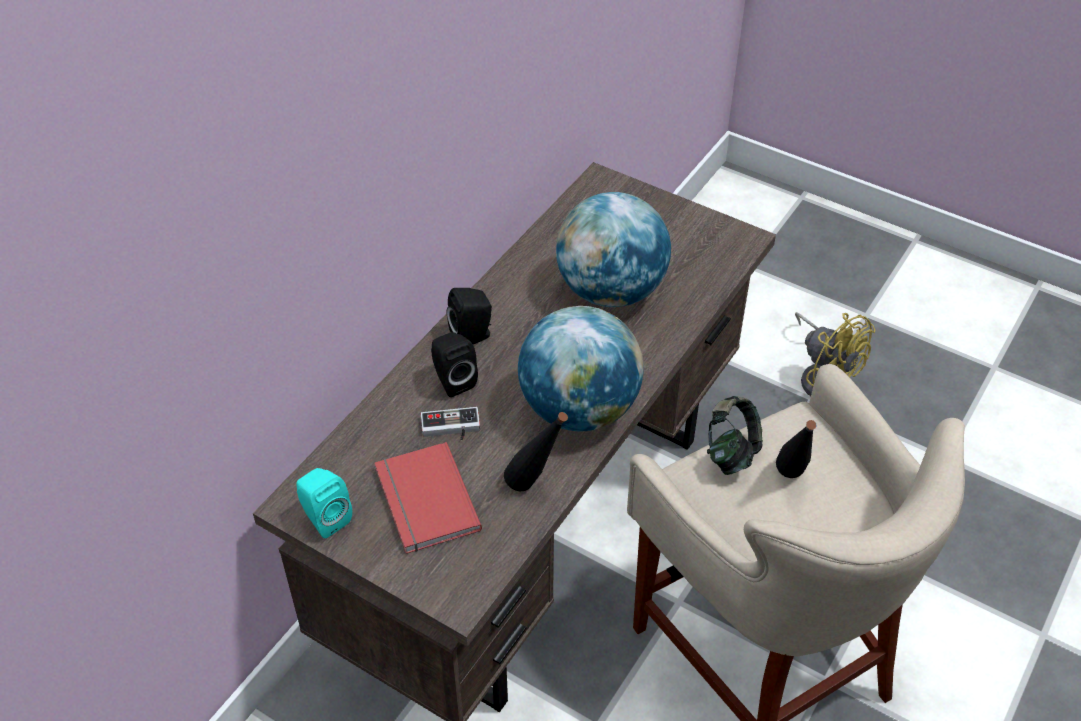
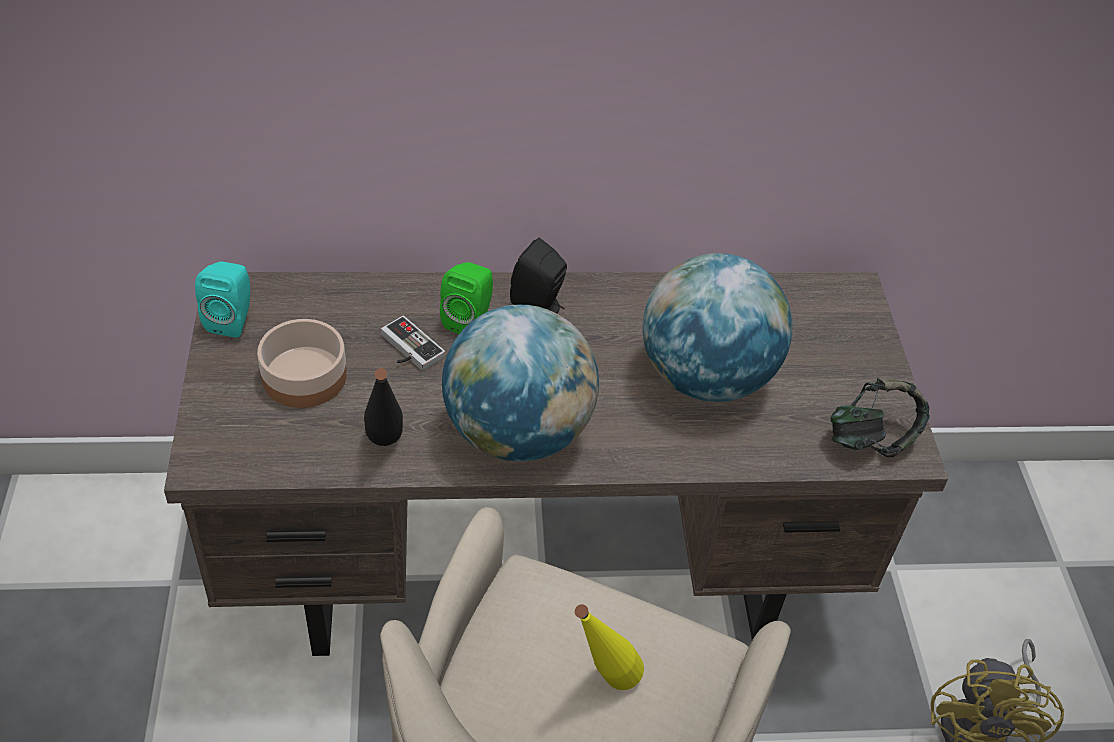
camera: 50 degrees right, 0 degrees up
(423, 501) = (303, 376): red book -> bowl
(453, 380) = (469, 320): black speaker -> green speaker
(731, 452) = (595, 605): headphones -> headphones (870, 439)
(790, 481) = (601, 684): black bottle -> yellow bottle

